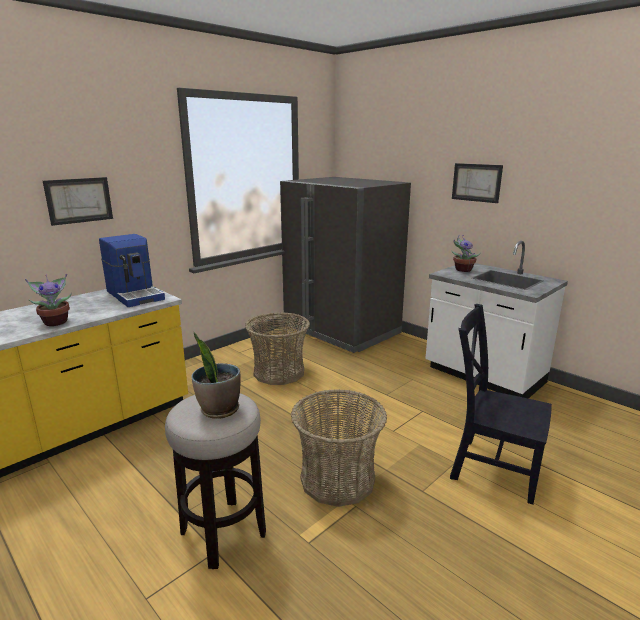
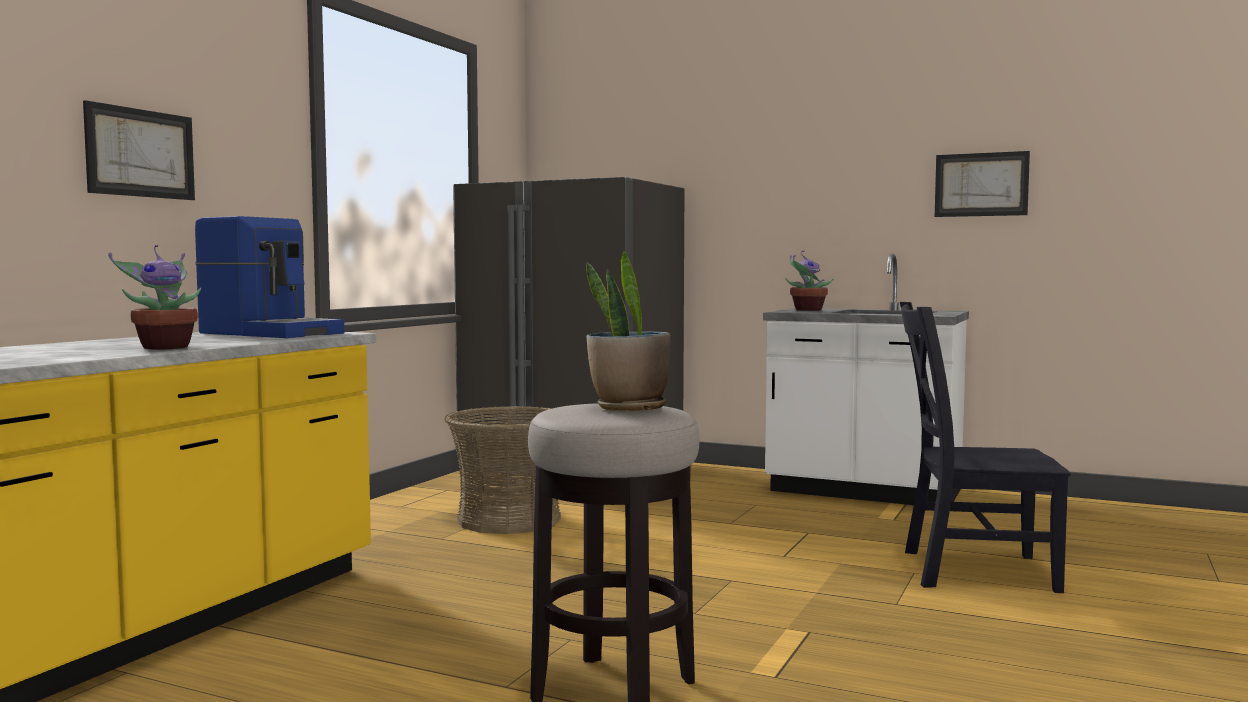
camera: 20 degrees left, 15 degrees down
(338, 479) = (749, 611): basket -> none
(476, 182) = (800, 177): picture -> picture (981, 184)

